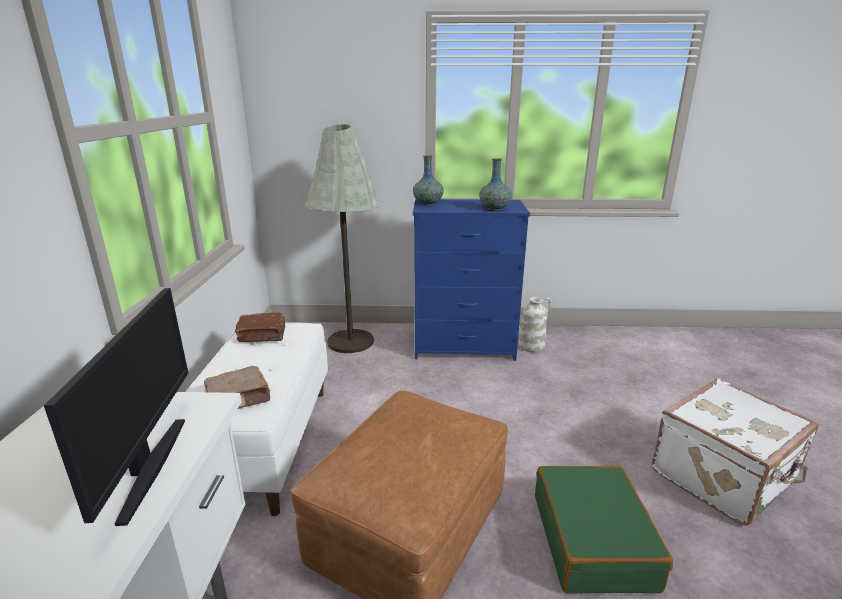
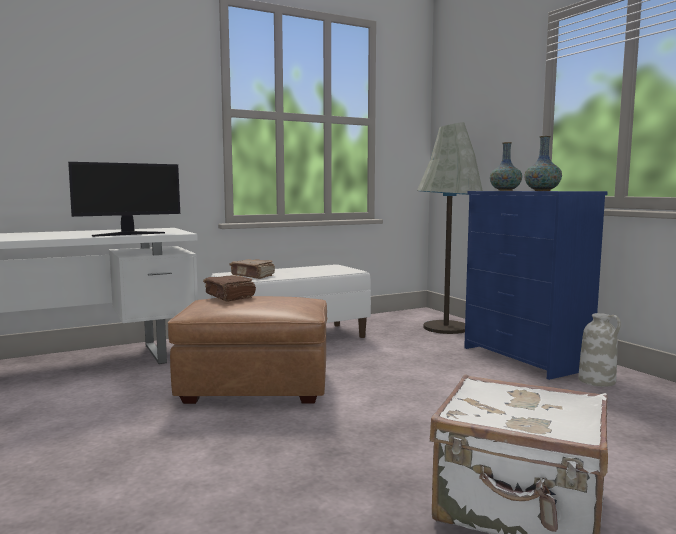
camera: 60 degrees right, 15 degrees down
(263, 336) = (327, 268): brown book -> brown book (229, 296)
(593, 540) = (316, 445): green suitcase -> none

